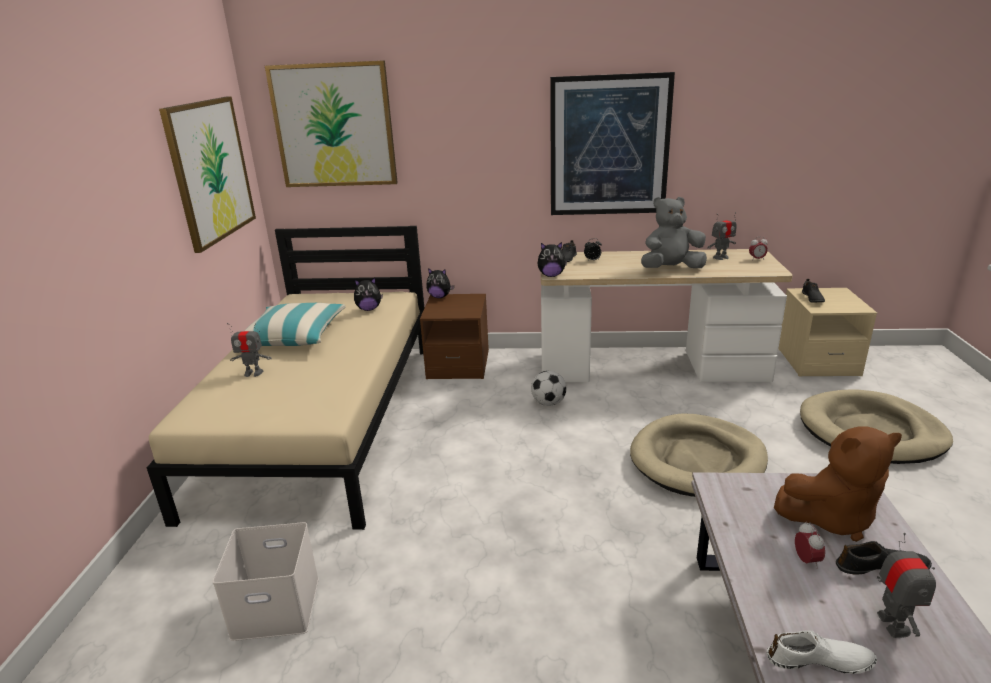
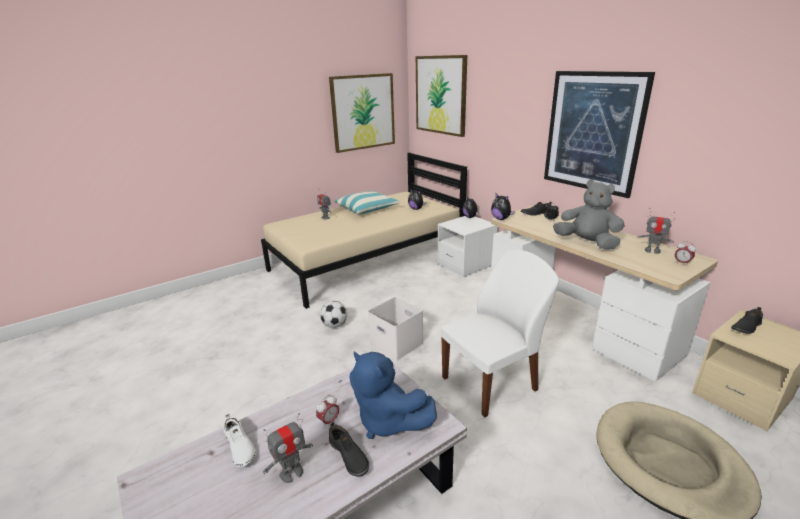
camera: 50 degrees right, 0 degrees up
(274, 608) = (243, 314): white storage box -> white storage box (395, 344)
(458, 365) = (466, 265): brown nightstand -> white nightstand
(548, 403) = (472, 306): football -> football (335, 325)
(697, 460) = (491, 383): beige dog bed -> white chair
(831, 517) = (387, 421): brown plush toy -> blue plush toy

